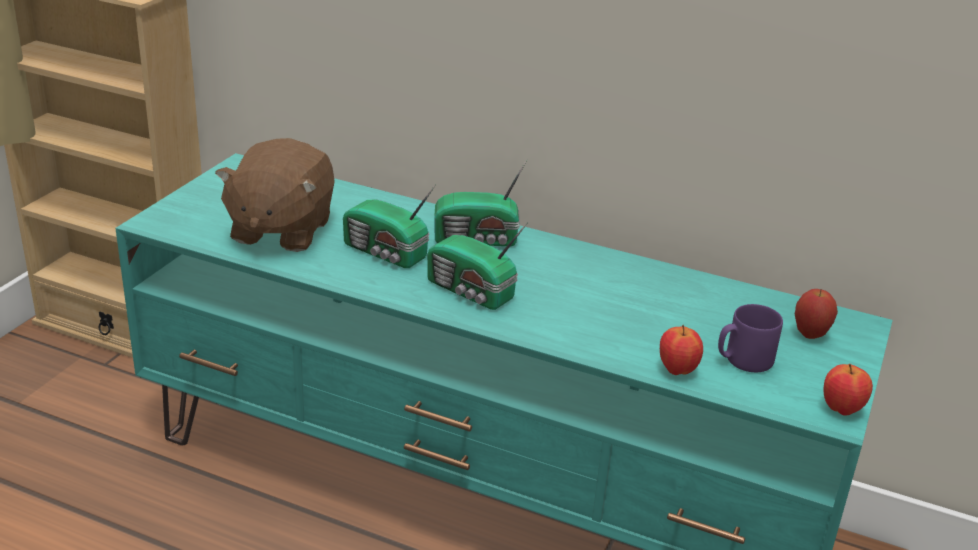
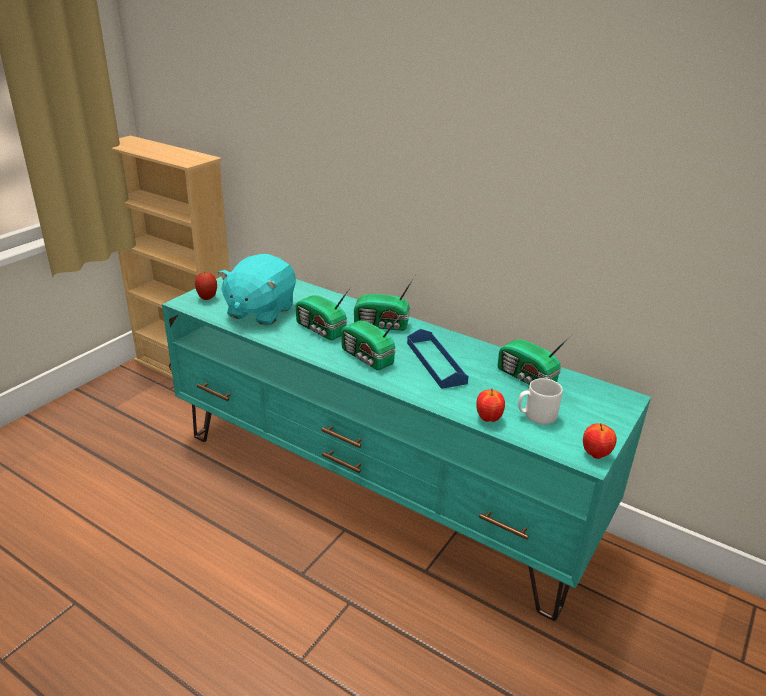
camera: 10 degrees right, 0 degrees up
(280, 230) = (260, 311): brown plush toy -> turquoise plush toy
(575, 292) = (436, 362): none -> blue tray
(714, 305) = (527, 378): none -> radio
(743, 360) = (536, 415): purple mug -> white mug
(810, 335) = (588, 402): apple -> apple (207, 298)

